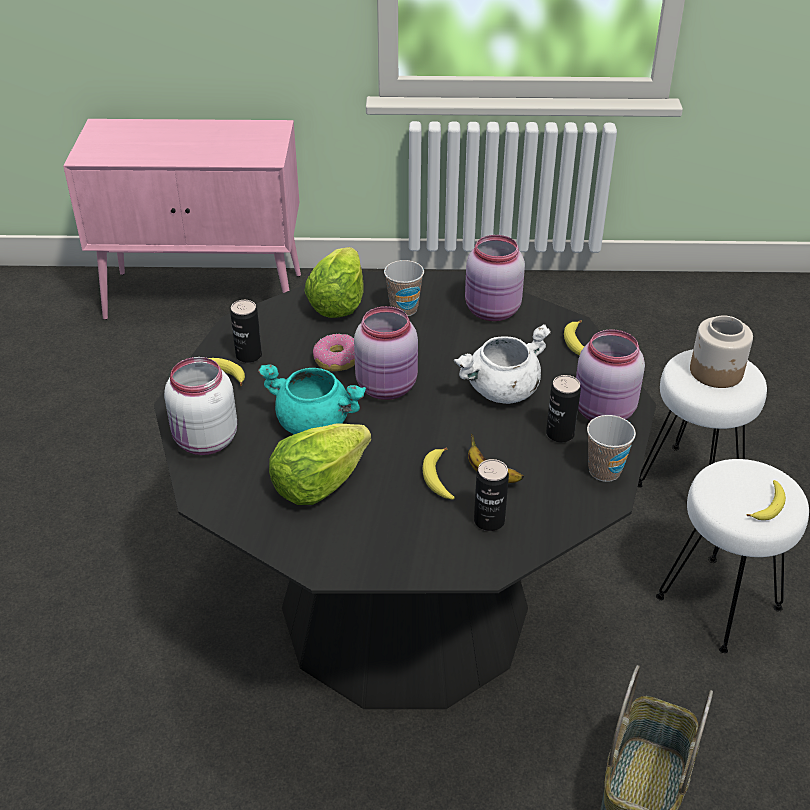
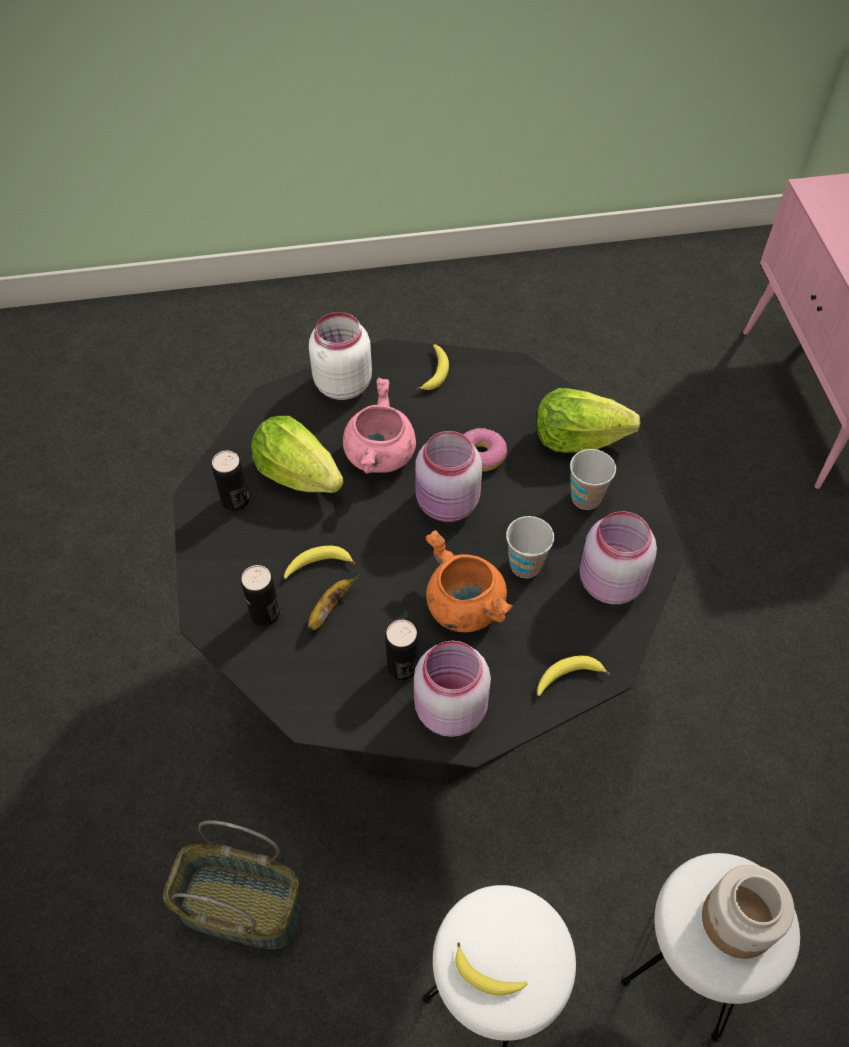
camera: 80 degrees right, 15 degrees up
(249, 356) = (469, 387): can -> can (235, 500)
(315, 423) = (381, 456): turquoise cooking pot -> pink cooking pot
(502, 391) = (463, 606): white cooking pot -> orange cooking pot
(604, 471) = (351, 713): cup -> cup (525, 565)

